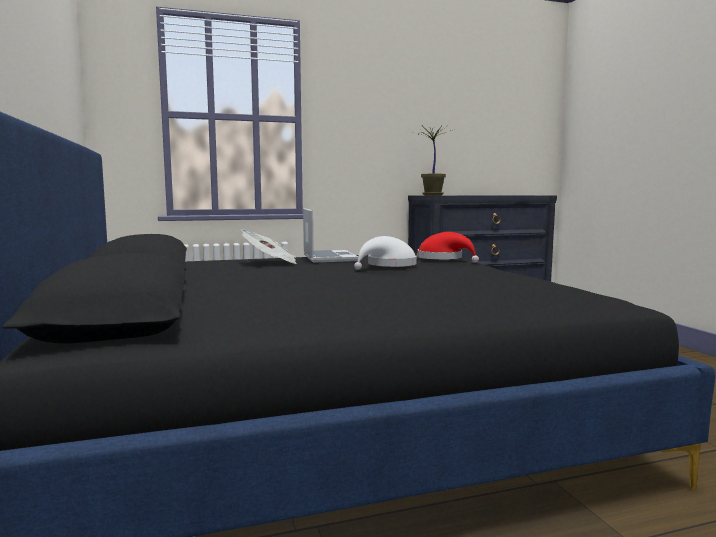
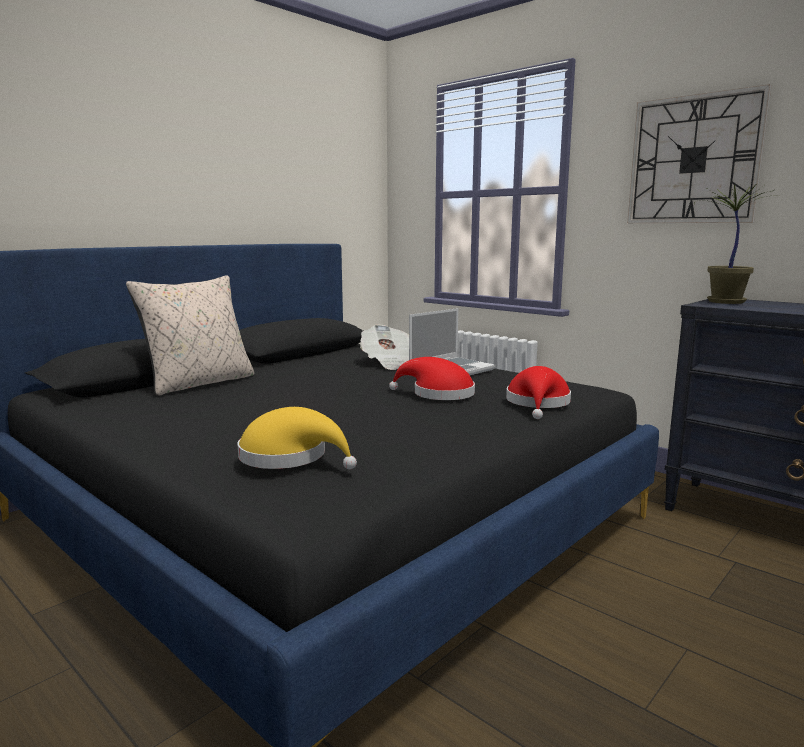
camera: 60 degrees right, 5 degrees up
(207, 299) = (200, 383): none -> beige pillow
(388, 108) = (694, 160): none -> wall clock
(388, 266) = (438, 394): white hat -> red hat
(523, 291) = (290, 457): none -> yellow hat

